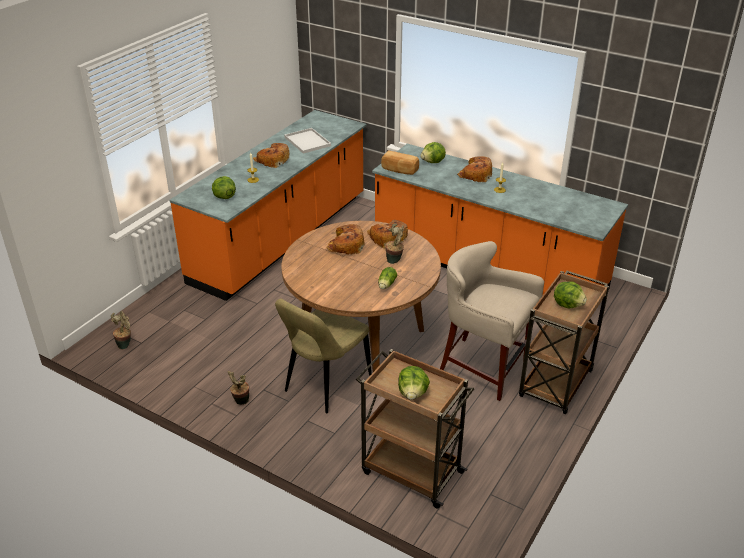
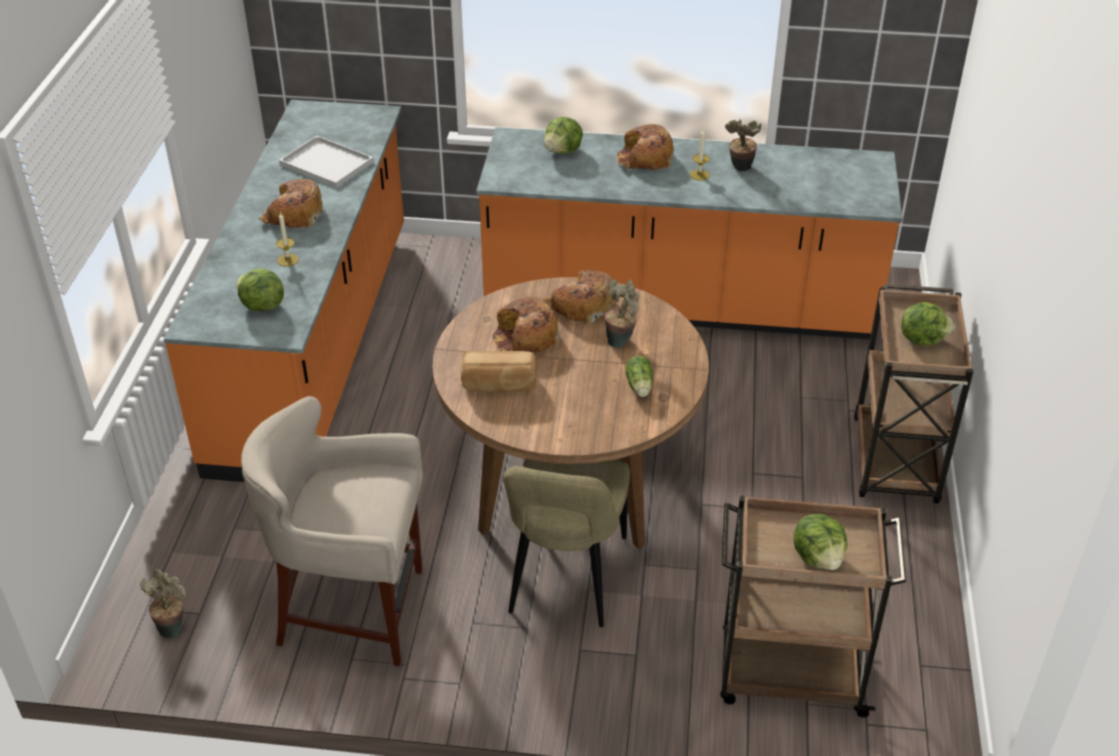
camera: 25 degrees left, 5 degrees up
(240, 401) = (449, 657): potted plant -> potted plant (740, 168)
(399, 170) = (521, 179): bread -> bread (499, 384)
(483, 368) = (780, 469): beige stool -> beige stool (352, 610)

